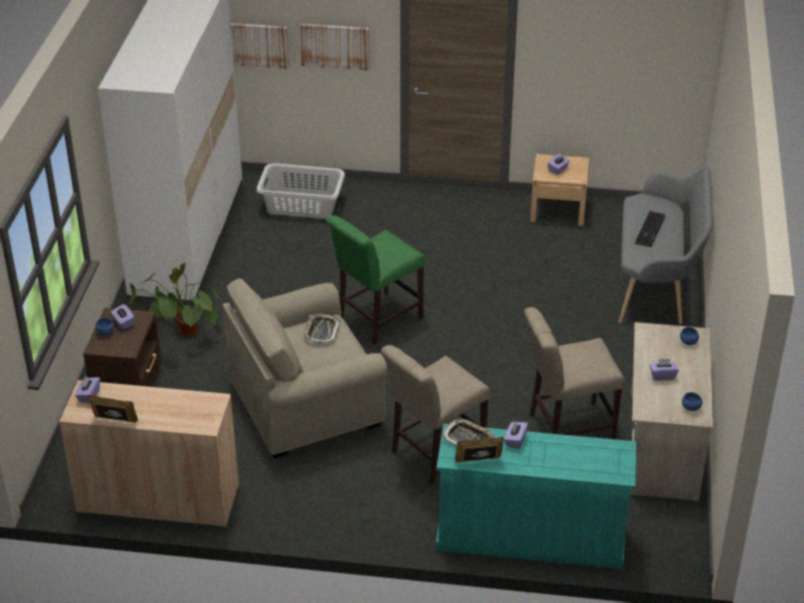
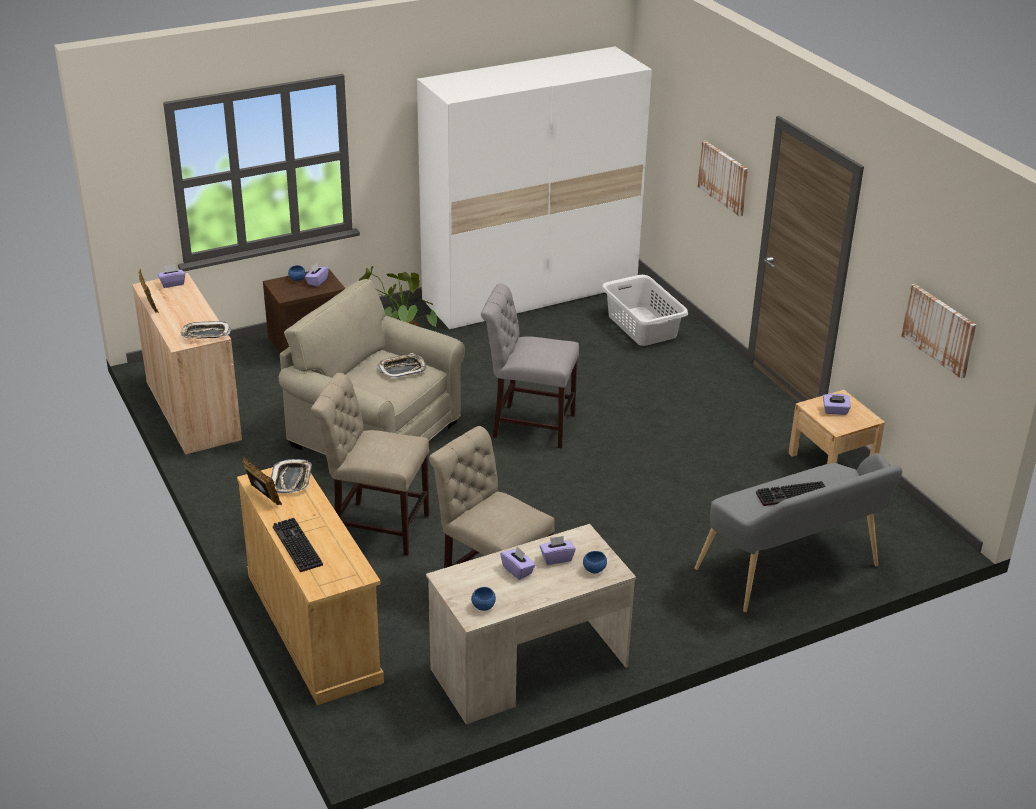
camera: 55 degrees right, 5 degrees down
(207, 405) = (205, 334): none -> tray
(254, 44) = (675, 149): picture -> picture (939, 330)
(376, 319) = (529, 424): green chair -> grey chair
(515, 440) = (313, 506): purple tissue box -> purple tissue box (556, 558)
(529, 537) = (312, 626): turquoise dresser -> beige dresser
(559, 468) = (295, 546): none -> keyboard

